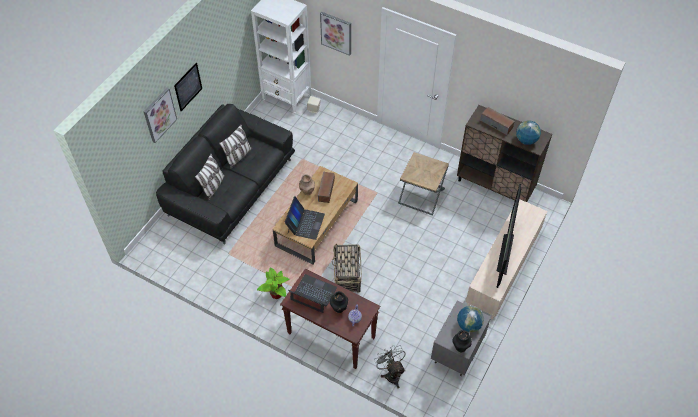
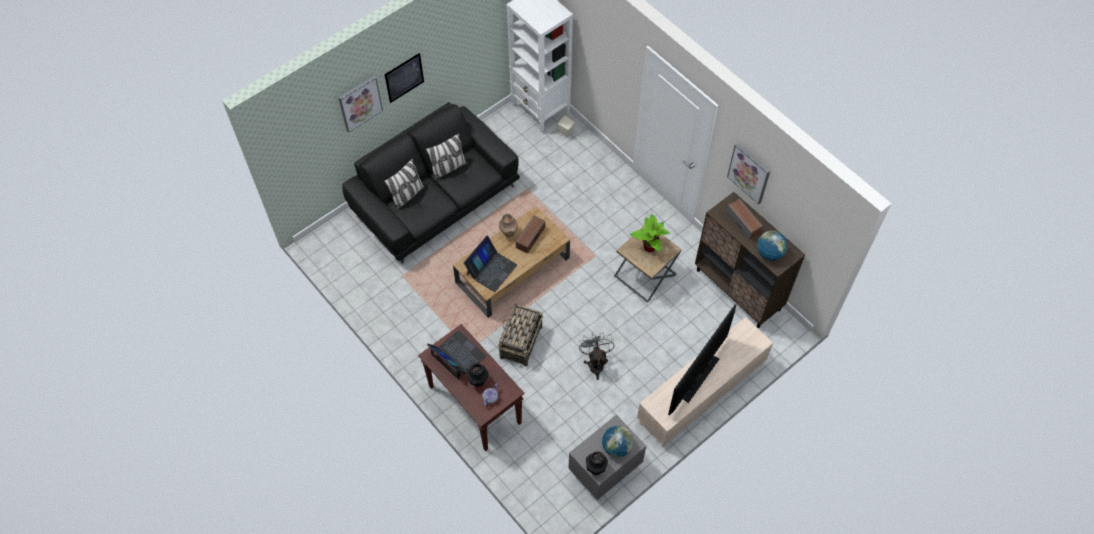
camera: 20 degrees right, 5 degrees up
(276, 294) = (435, 338): potted plant -> potted plant (649, 246)
(336, 33) = (600, 55): picture -> picture (749, 173)
(391, 374) = (521, 470): grey fan -> grey fan (596, 363)

